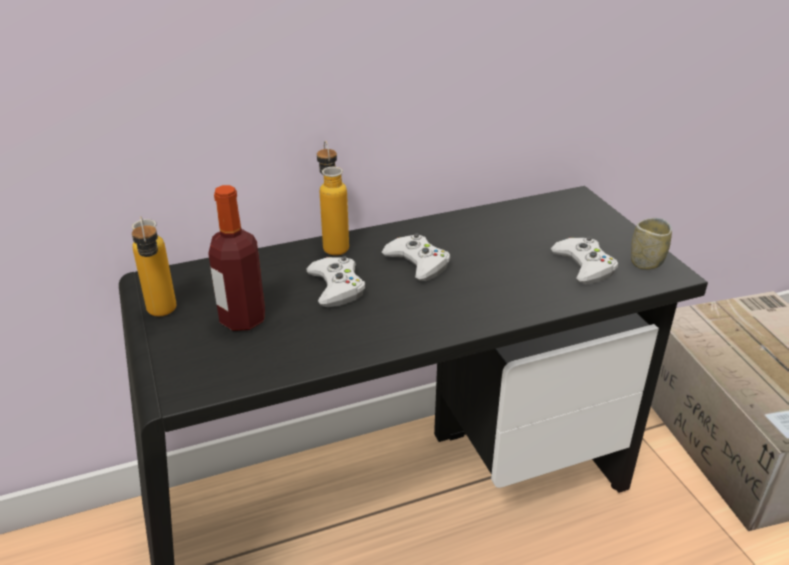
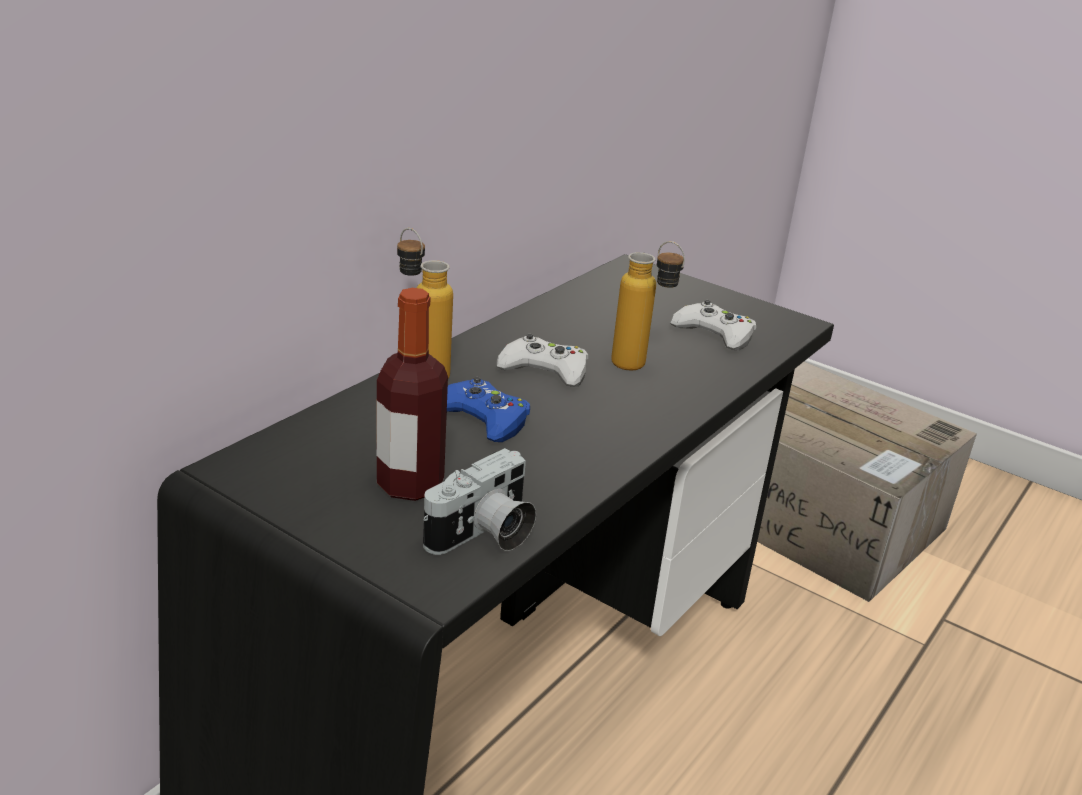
camera: 35 degrees left, 5 degrees down
(162, 316) = (296, 511): bottle -> bottle (639, 369)
(248, 367) = (484, 535): none -> camera
(336, 287) = (483, 418): white game controller -> blue game controller
(646, 262) = (765, 318): cup -> none

